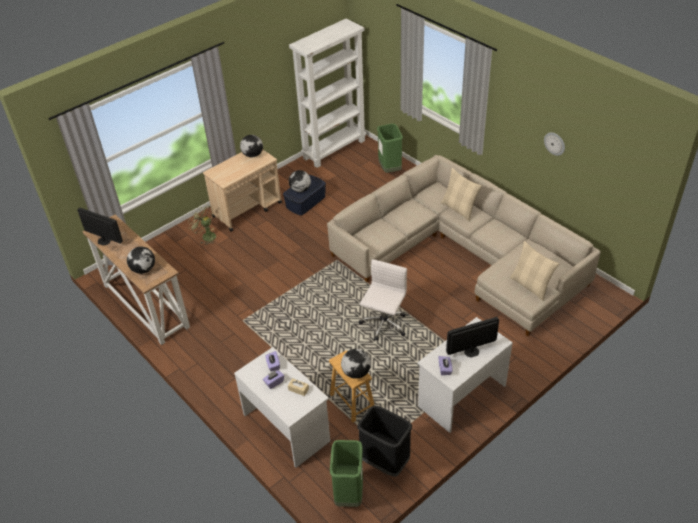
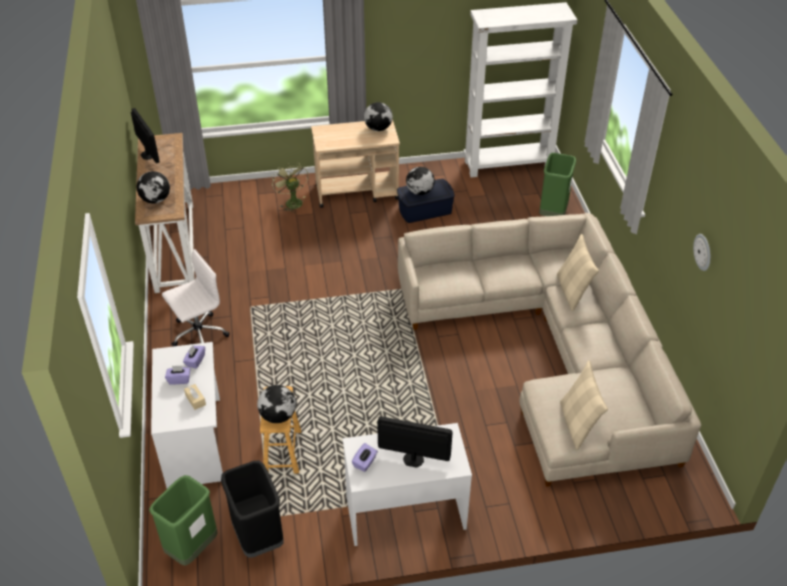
camera: 30 degrees right, 0 degrees up
(383, 325) = (389, 386): white office chair -> white office chair (198, 335)

